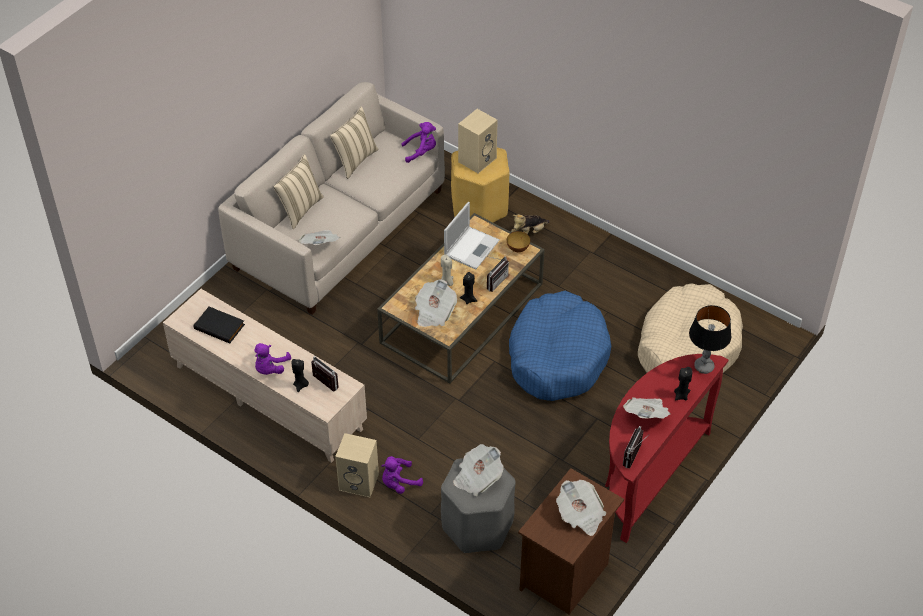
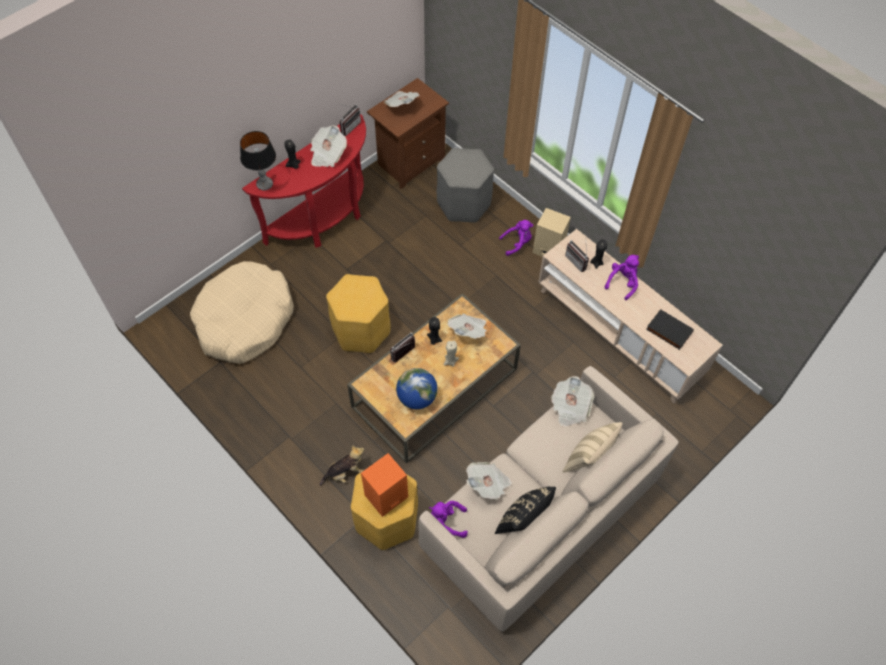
camera: 170 degrees left, 10 degrees up
(355, 160) = (523, 521): beige pillow -> black pillow
(472, 247) = (417, 398): laptop -> globe
(477, 159) = (386, 497): beige speaker -> orange speaker
(477, 477) = (465, 170): newspaper -> newspaper (488, 484)
(518, 249) = (372, 388): bowl -> none
(557, 356) = (361, 330): blue dog bed -> yellow stool

